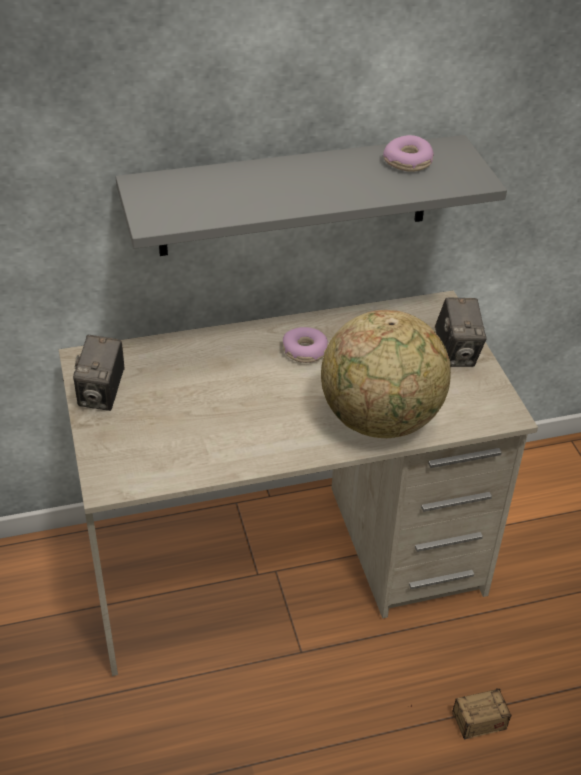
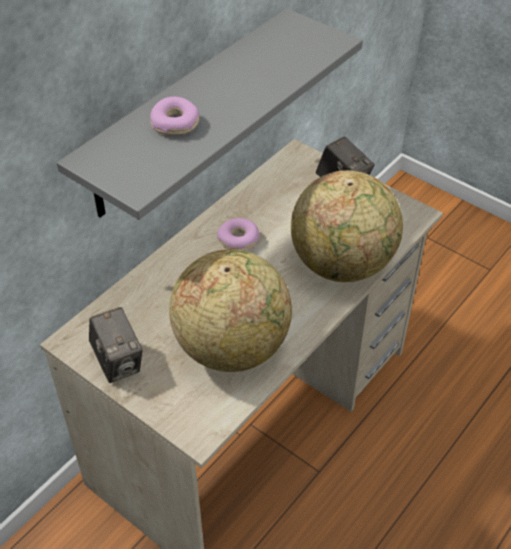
camera: 35 degrees left, 5 degrees up
(206, 434) = (232, 347): none -> globe
(408, 162) = (273, 47): donut -> donut (175, 123)
(449, 727) = (453, 459): storage box -> none

